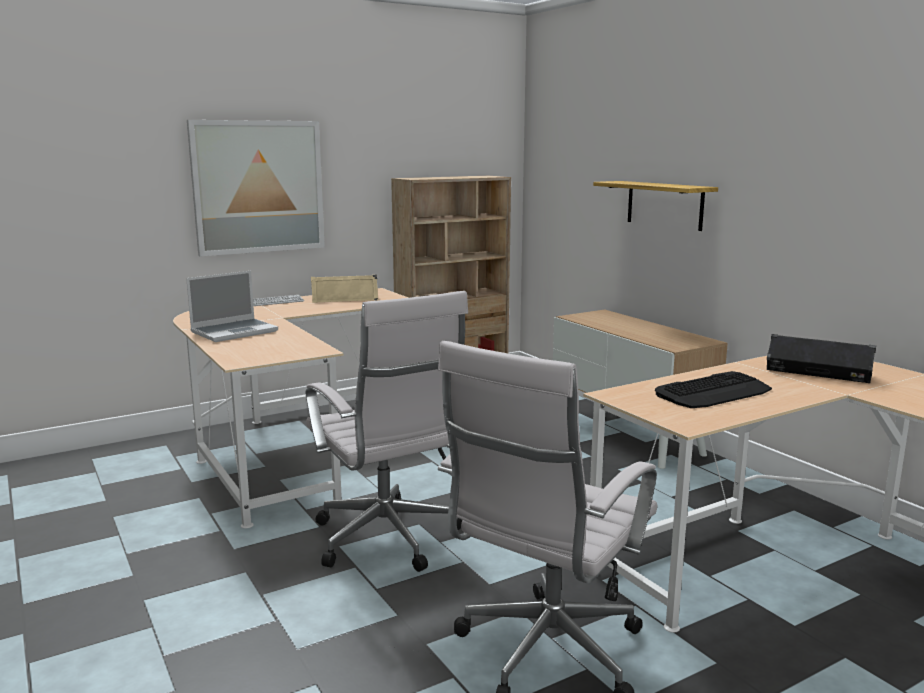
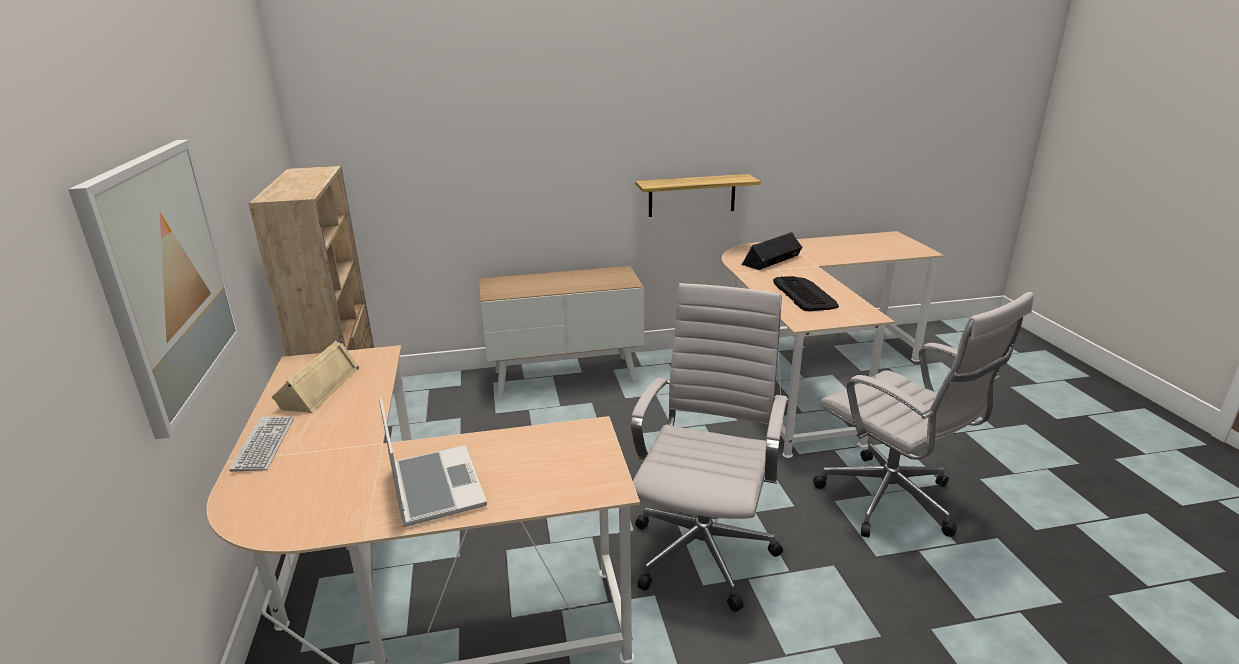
camera: 70 degrees left, 10 degrees up
(388, 540) = (704, 549): white office chair -> white office chair turned 60 degrees counterclockwise
(664, 205) = (539, 165): shelf -> shelf (692, 195)

